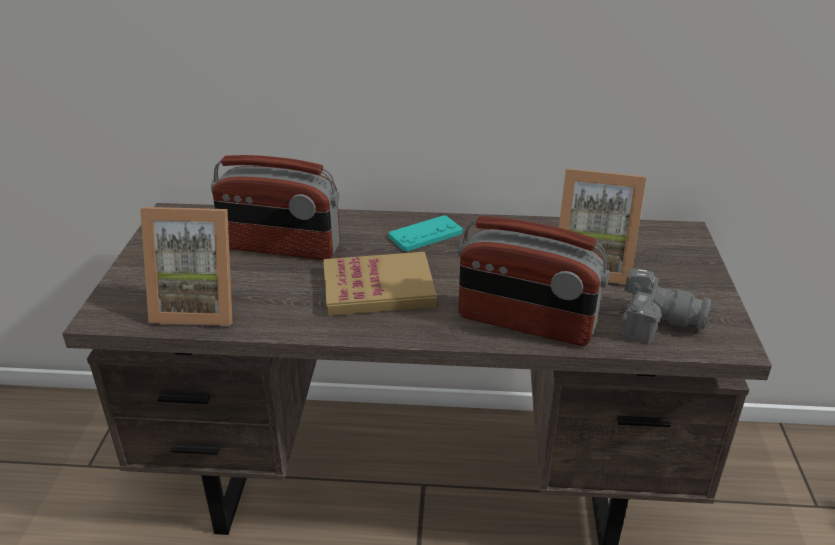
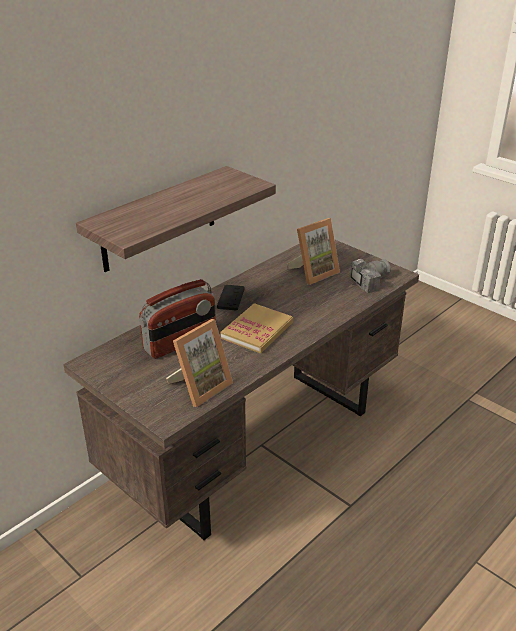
camera: 50 degrees left, 0 degrees up
(339, 61) = (159, 219): none -> shelf
(425, 235) = (231, 298): turquoise game controller -> black game controller
(525, 323) = (332, 308): radio -> none

